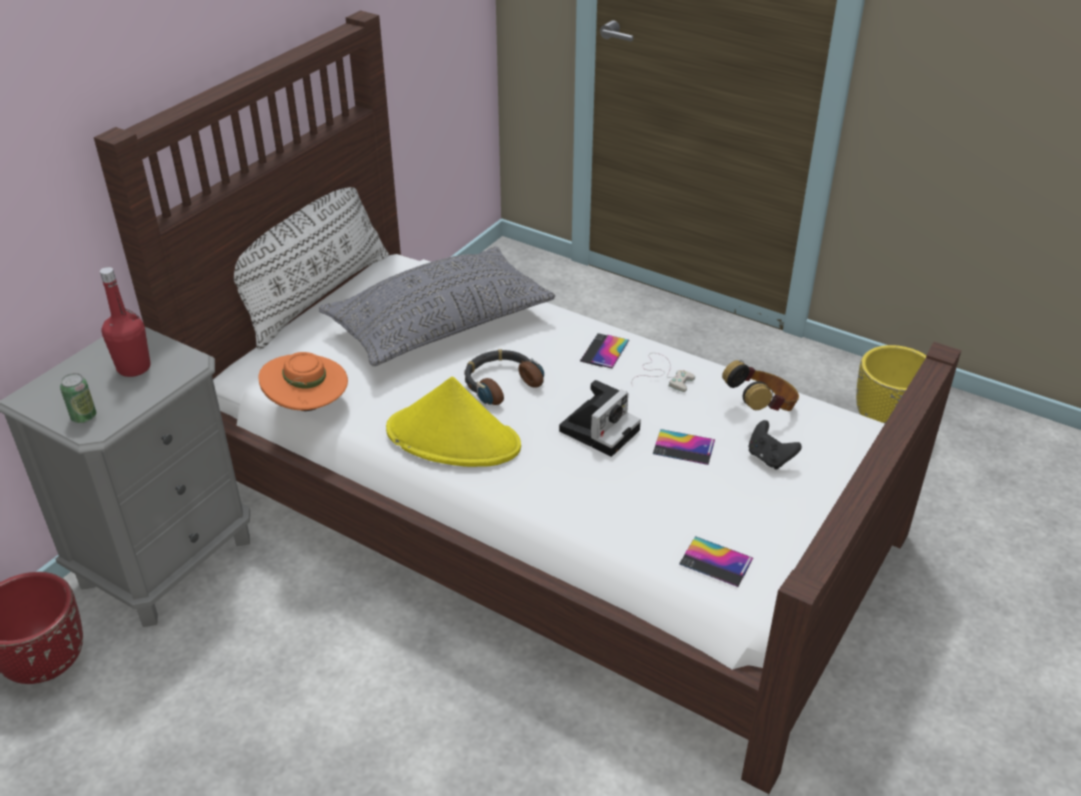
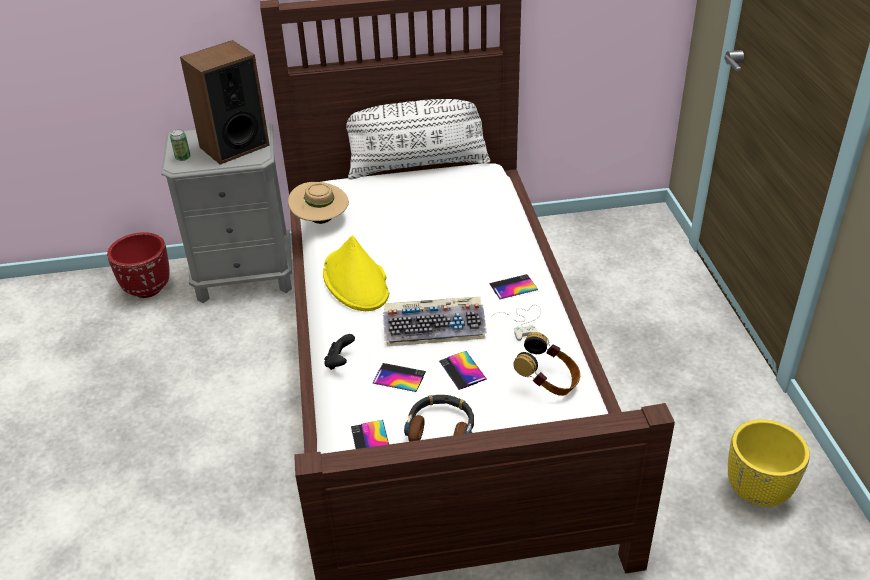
camera: 50 degrees right, 0 degrees up
(134, 368) = (234, 146): red bottle -> speaker
(308, 406) = (321, 220): orange hat -> beige hat
(439, 325) = (448, 217): grey pillow -> none
(501, 383) = (427, 268): headphones -> headphones (441, 427)
(600, 428) = (435, 327): camera -> keyboard
(645, 492) = (399, 377): none -> phone
(769, 458) = (500, 413): black game controller -> black game controller (340, 362)

